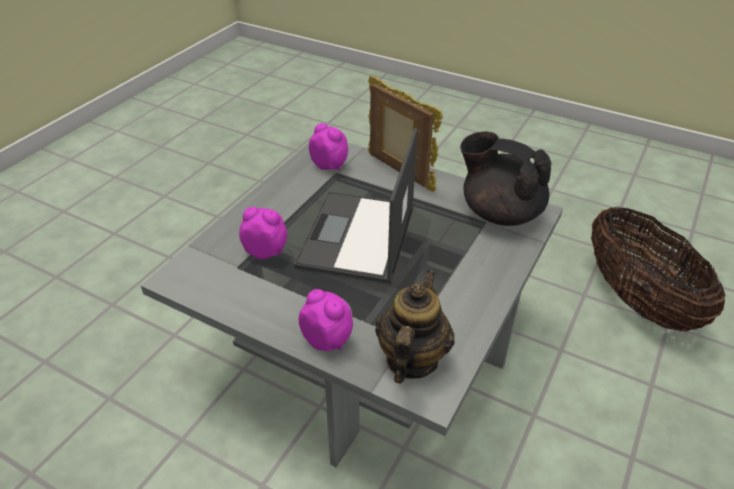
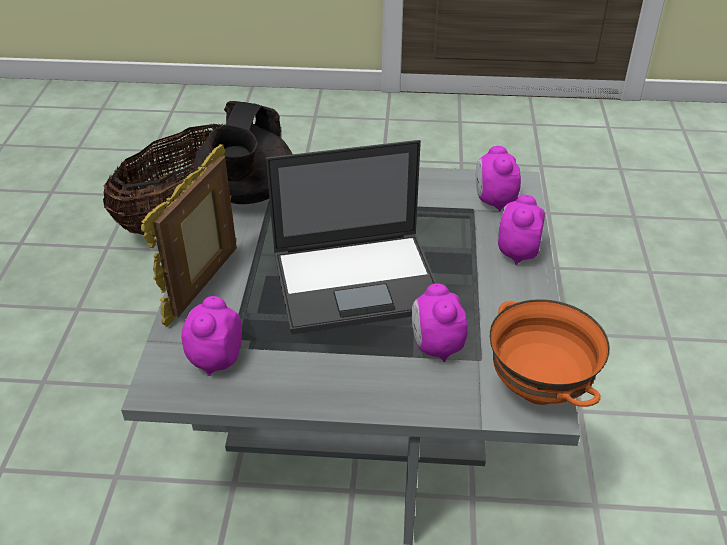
camera: 115 degrees left, 0 degrees up
(189, 282) = (537, 388): none -> orange bowl
(411, 359) = (494, 201): teapot -> alarm clock

